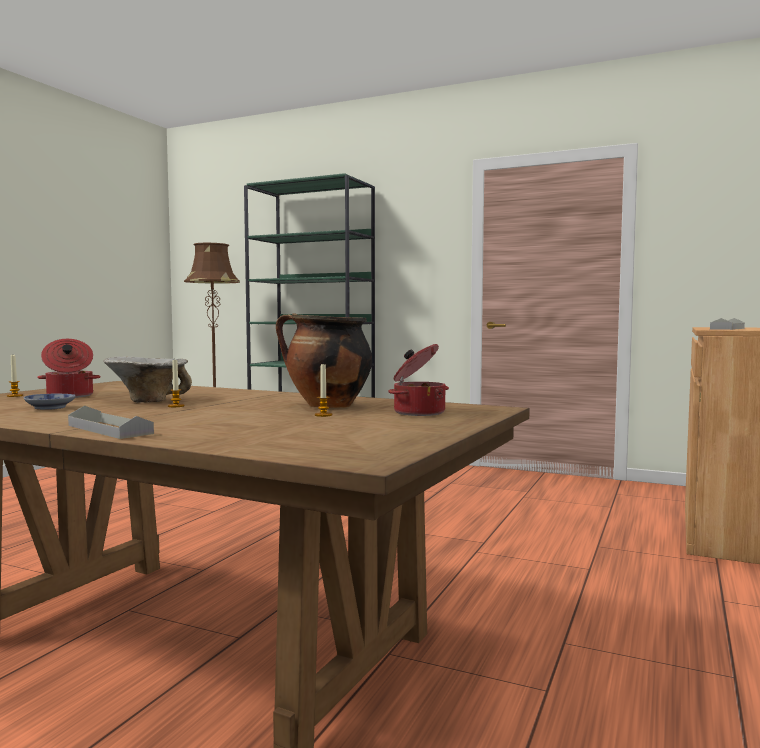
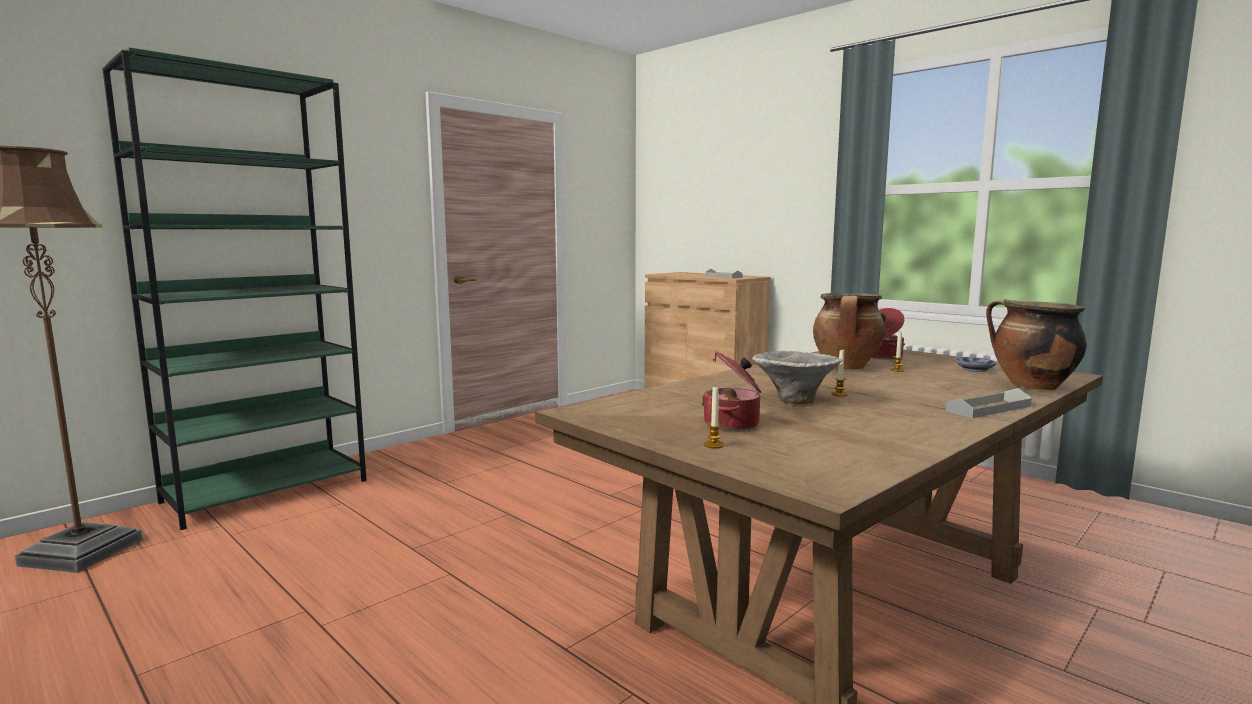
camera: 70 degrees left, 5 degrees up
(48, 408) = (848, 427): bowl -> bowl (975, 370)
(246, 443) = (1030, 386): none -> cooking pot

